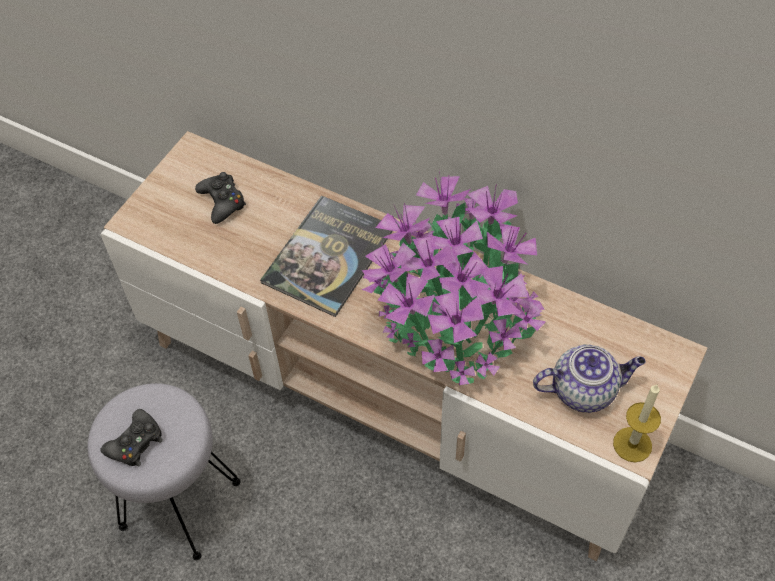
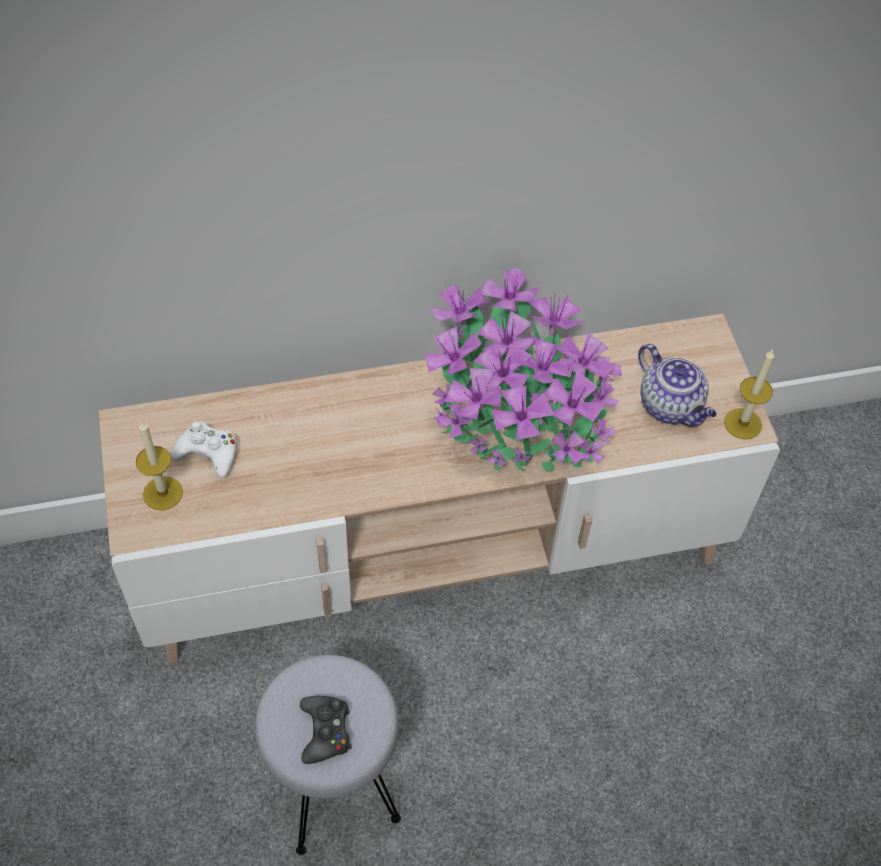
camera: 45 degrees left, 0 degrees up
(170, 209) = (163, 493): none -> candle
(222, 202) = (208, 453): black game controller -> white game controller
(328, 256) = (360, 437): book -> none
(584, 390) = (671, 406): teapot -> teapot turned 105 degrees clockwise

